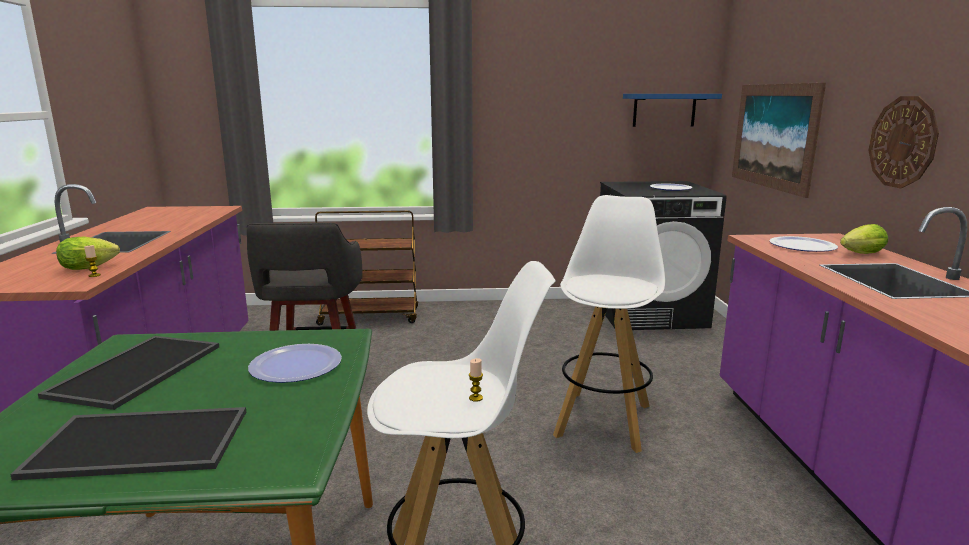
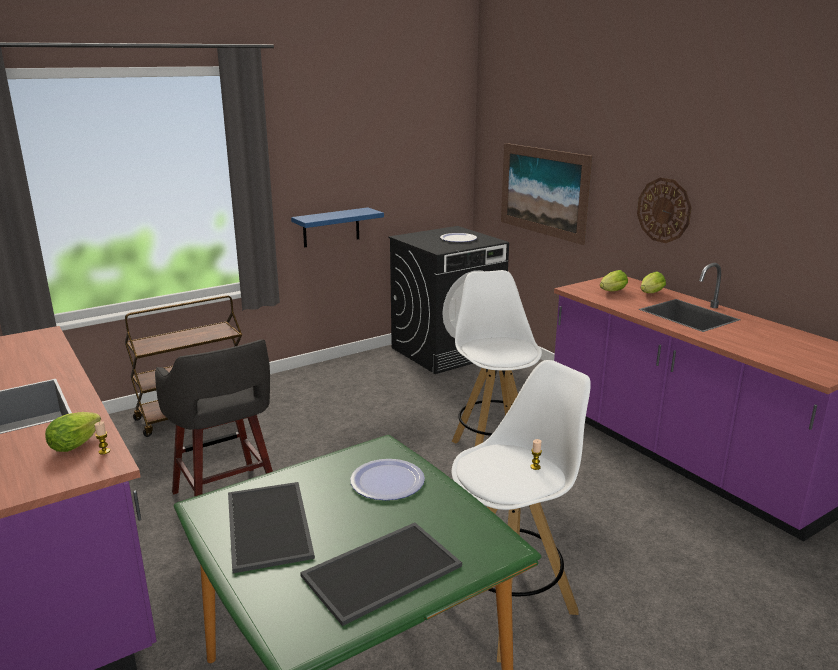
camera: 30 degrees left, 5 degrees up
(664, 110) = (434, 163): blue shelf -> blue shelf (331, 227)
(802, 246) = (611, 292): plate -> lettuce

